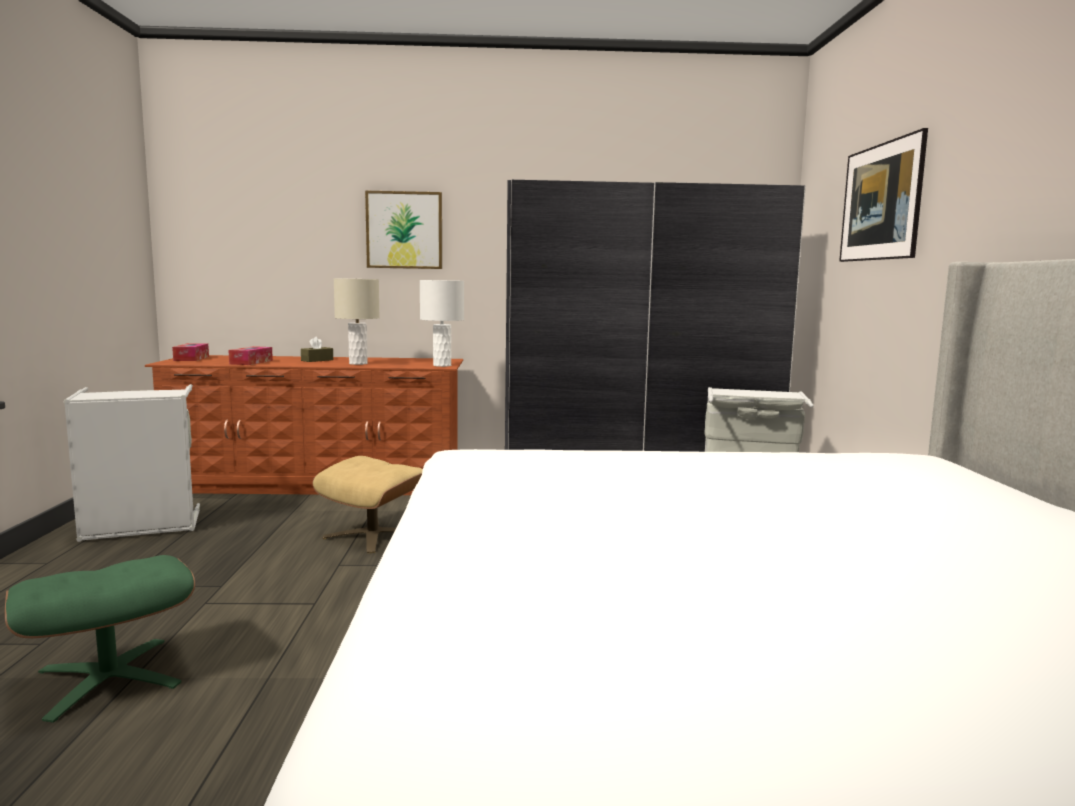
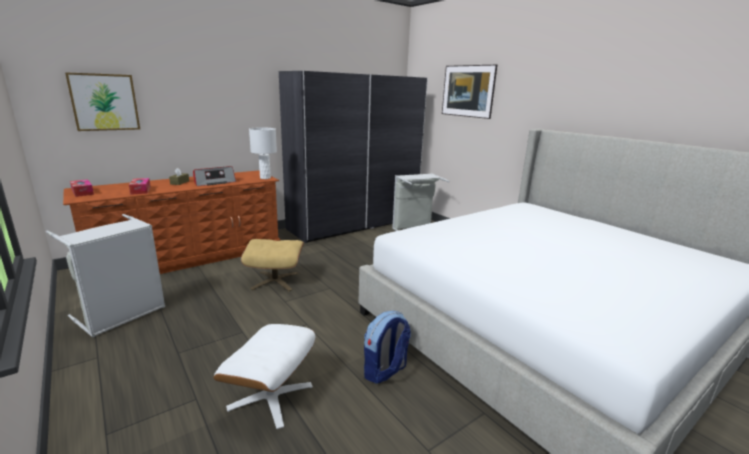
camera: 35 degrees left, 10 degrees up
(109, 678) = (271, 397): green ottoman -> white ottoman
(305, 713) = (385, 371): none -> backpack
(358, 363) = (214, 182): beige table lamp -> radio
(404, 230) = (217, 94): picture -> picture (104, 102)

